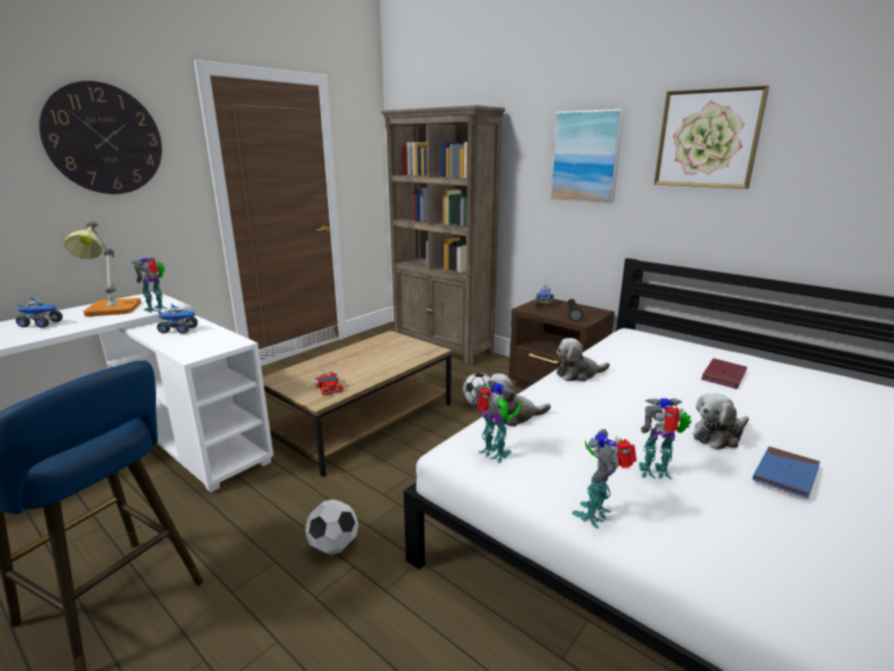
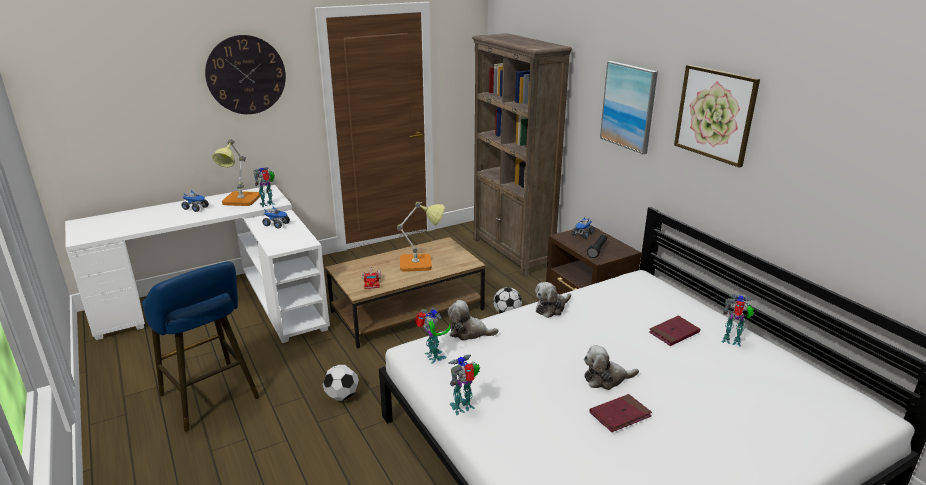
camera: 20 degrees right, 5 degrees up
(376, 358) = (420, 263): none -> table lamp
(578, 374) = (551, 308): plush toy -> plush toy turned 45 degrees counterclockwise
(656, 473) = (529, 393): toy robot -> toy robot (732, 342)
(785, 475) = (620, 415): blue book -> red book

